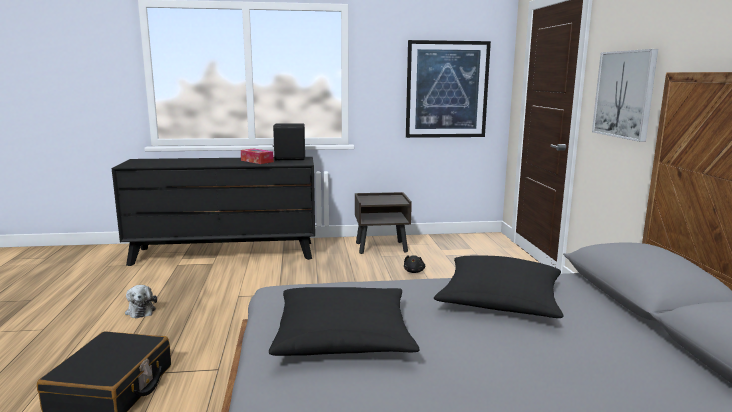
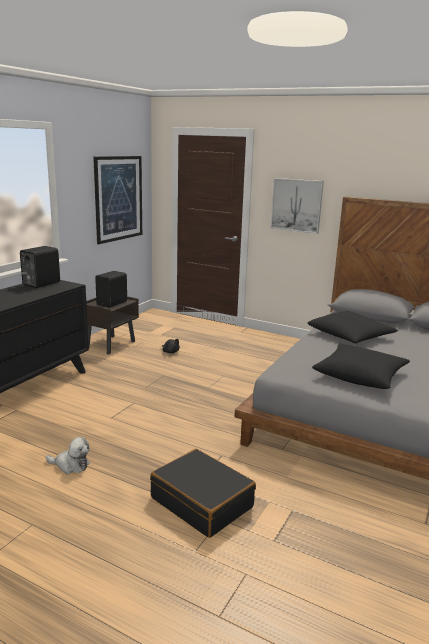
camera: 55 degrees left, 5 degrees up
(257, 161) = (24, 292): tissue box -> none
(382, 200) = (113, 303): none -> black speaker

